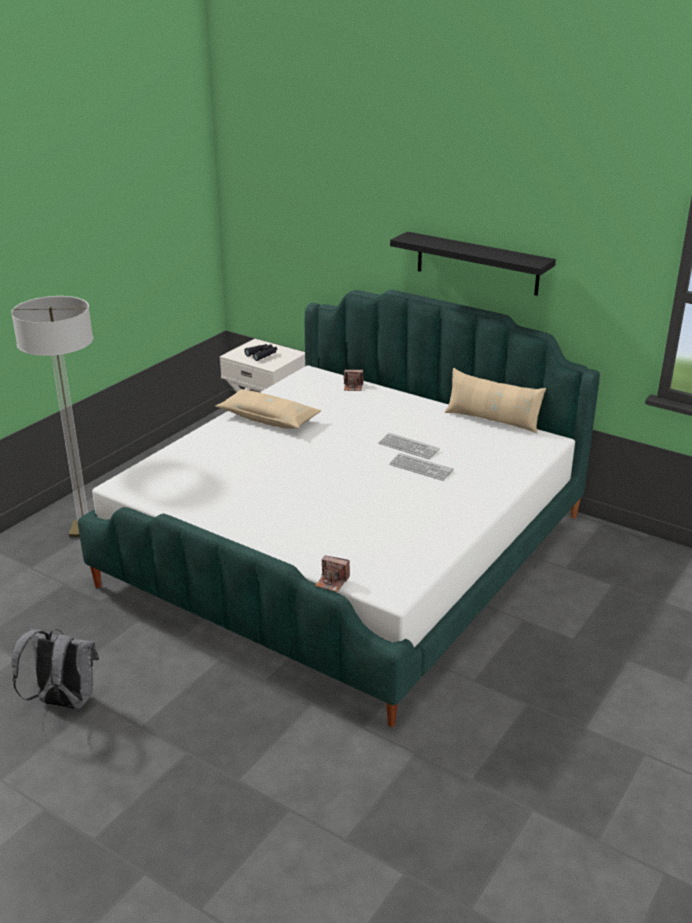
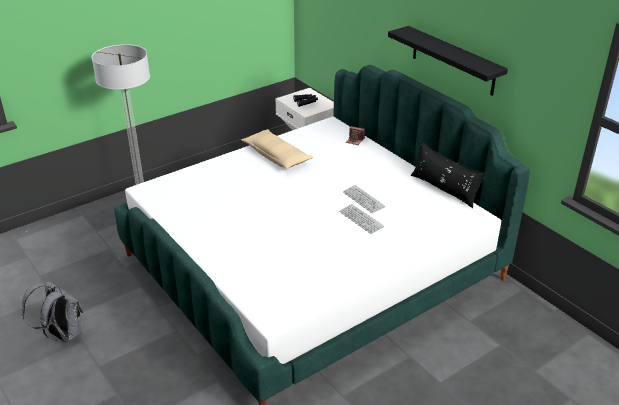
camera: 20 degrees right, 5 degrees up
(332, 582) = (234, 299): camera -> none
(492, 420) = (444, 189): beige pillow -> black pillow

